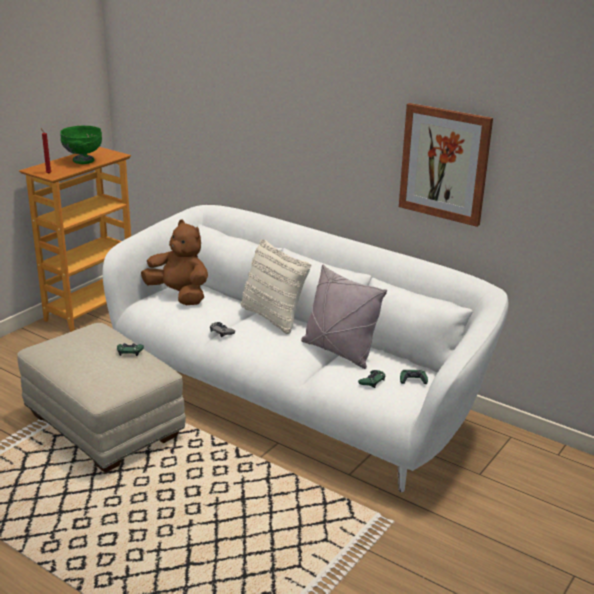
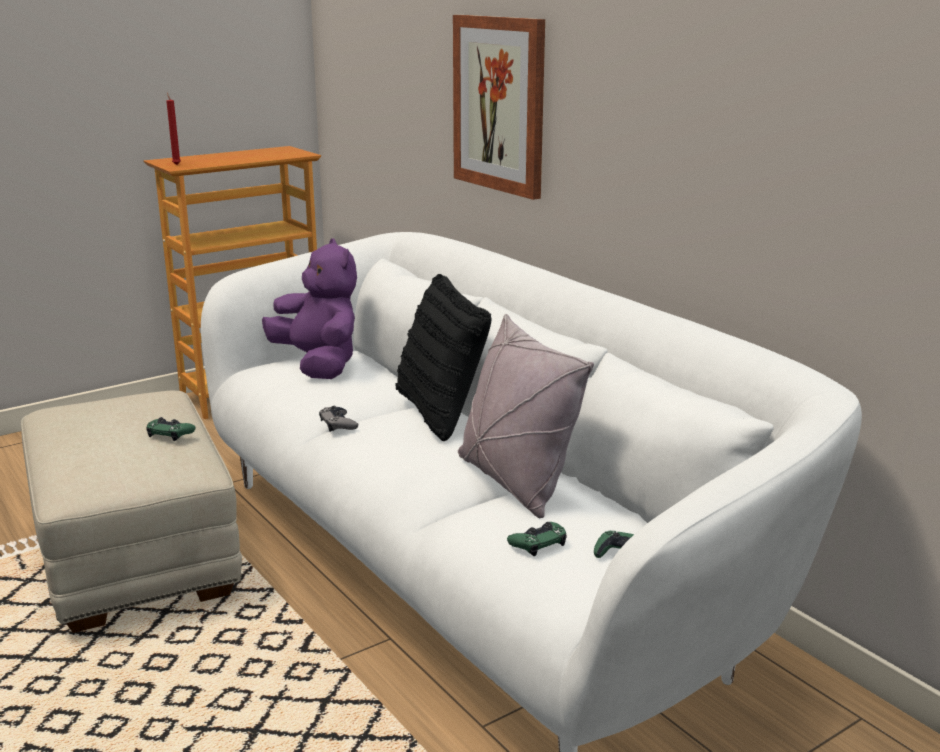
camera: 20 degrees right, 5 degrees down
(83, 161) = (244, 157): green bowl -> none
(179, 295) = (318, 365): brown plush toy -> purple plush toy
(274, 318) = (441, 415): beige pillow -> black pillow
(444, 164) = (758, 129): picture -> picture (499, 104)

